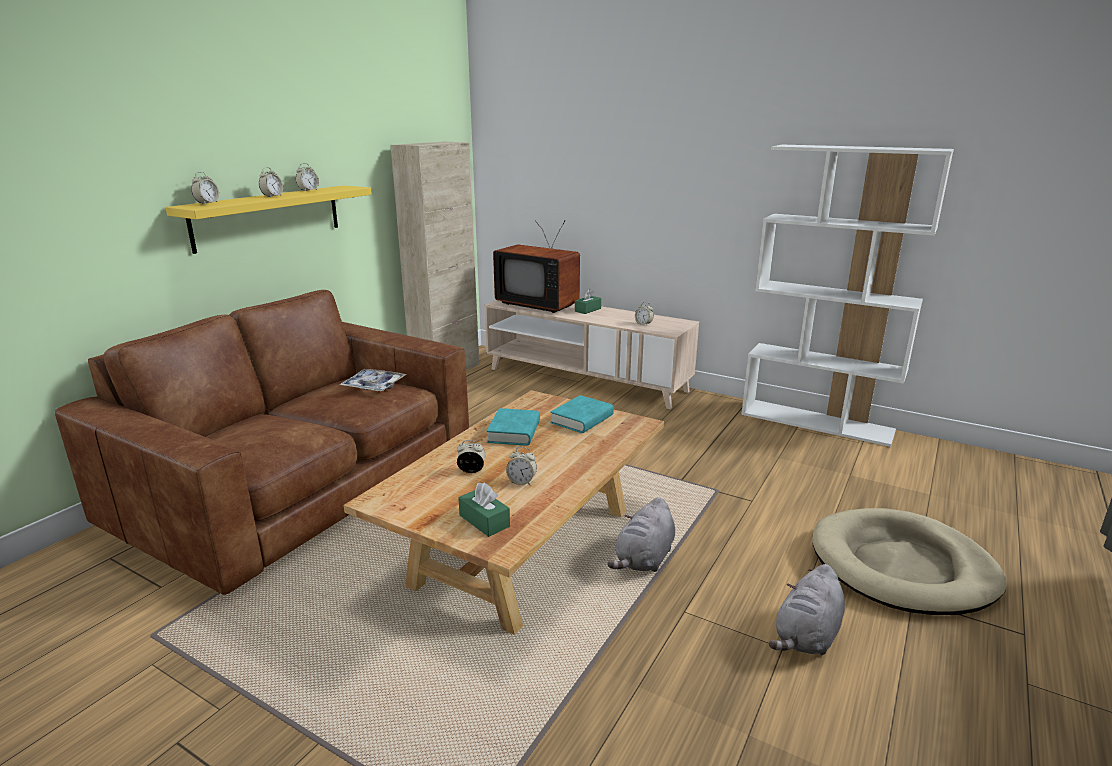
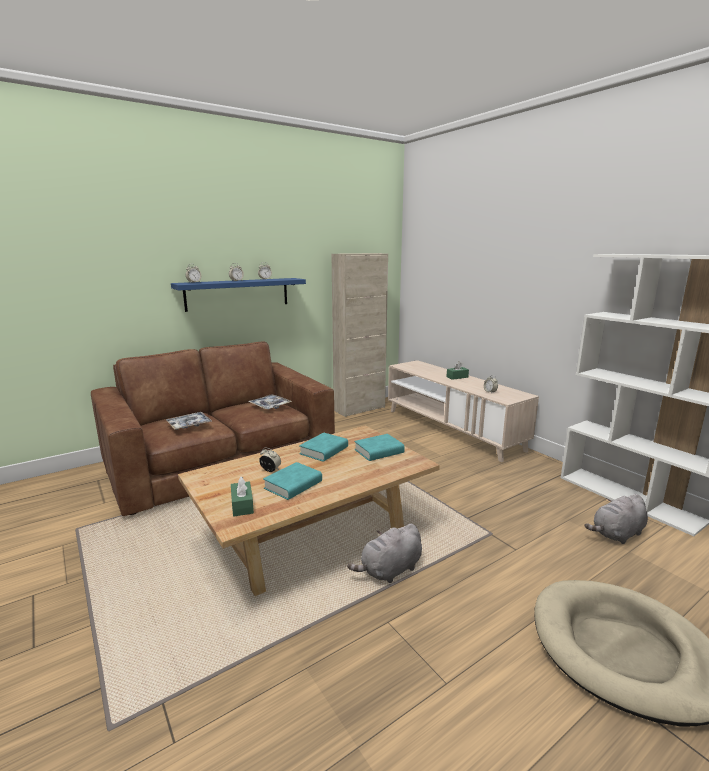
camera: 25 degrees right, 5 degrees down
(268, 217) = (238, 294): yellow shelf -> blue shelf
(279, 435) = (189, 425): none -> tray
(522, 482) = (293, 485): alarm clock -> turquoise book
(539, 304) = (426, 369): television -> none
(806, 636) = (476, 682): grey plush toy -> grey plush toy (617, 534)

